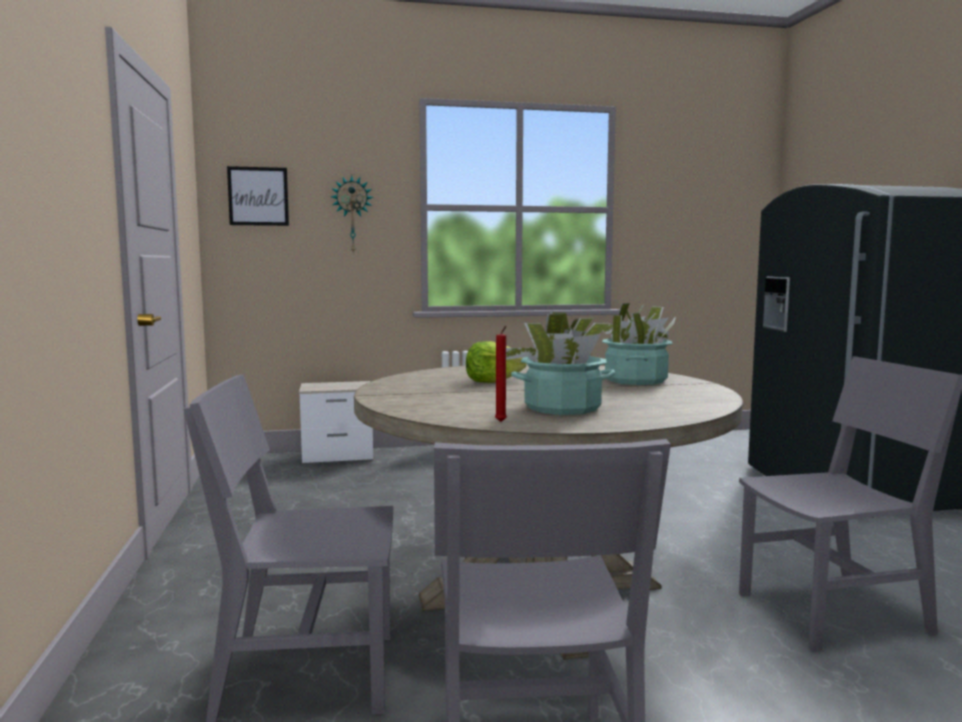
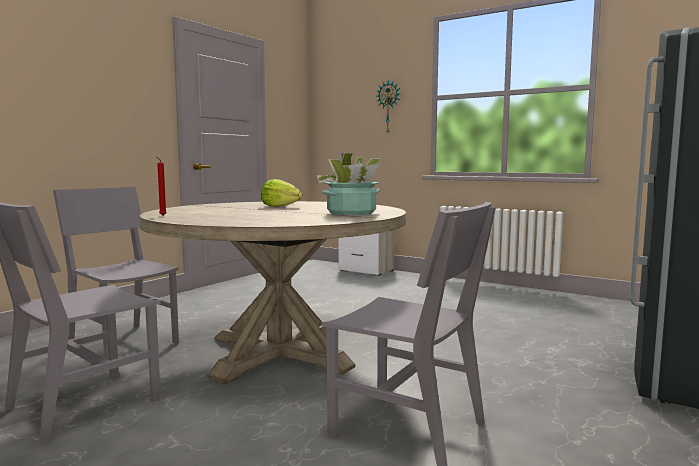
camera: 45 degrees right, 0 degrees up
(258, 196) = (338, 99): picture -> none
(563, 408) = (221, 215): potted plant -> none

